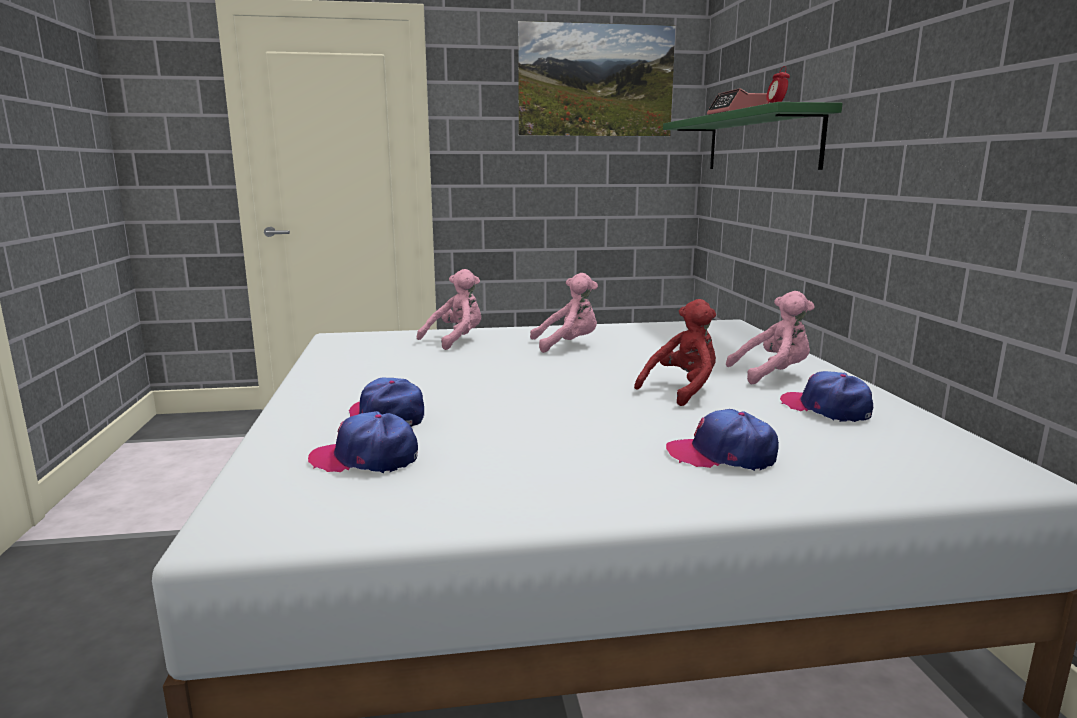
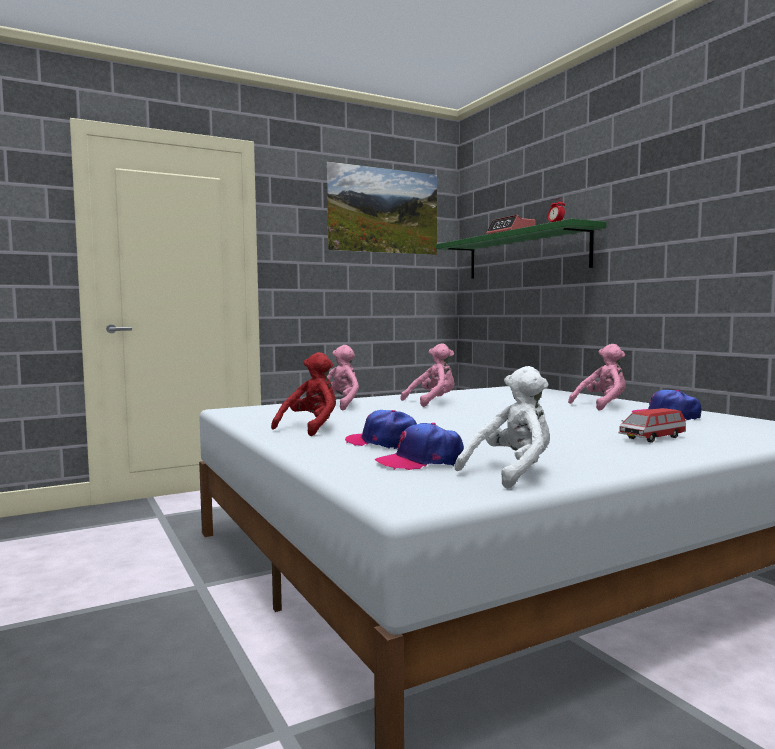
camera: 20 degrees left, 10 degrees down
(425, 498) = (512, 473): none -> white plush toy
(682, 390) = (563, 415): red plush toy -> red plush toy (311, 428)
(722, 455) = (652, 438): cap -> toy car

